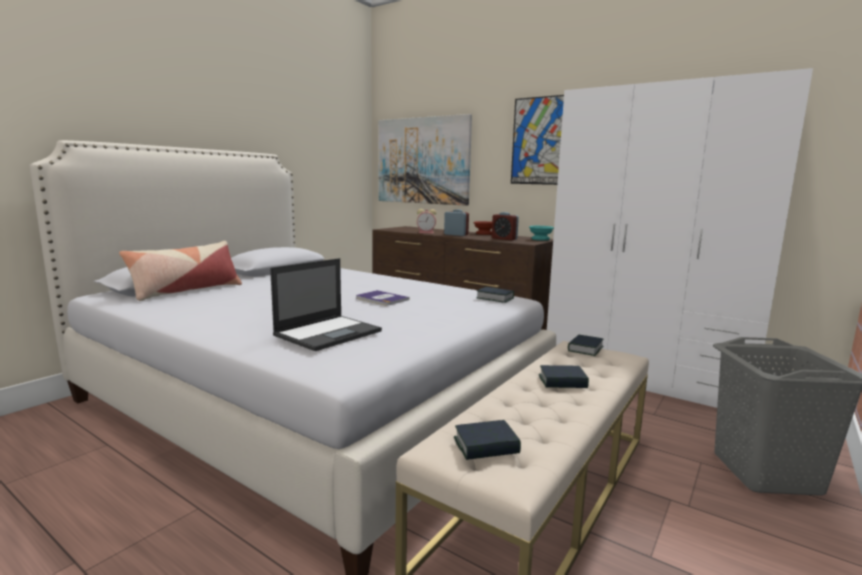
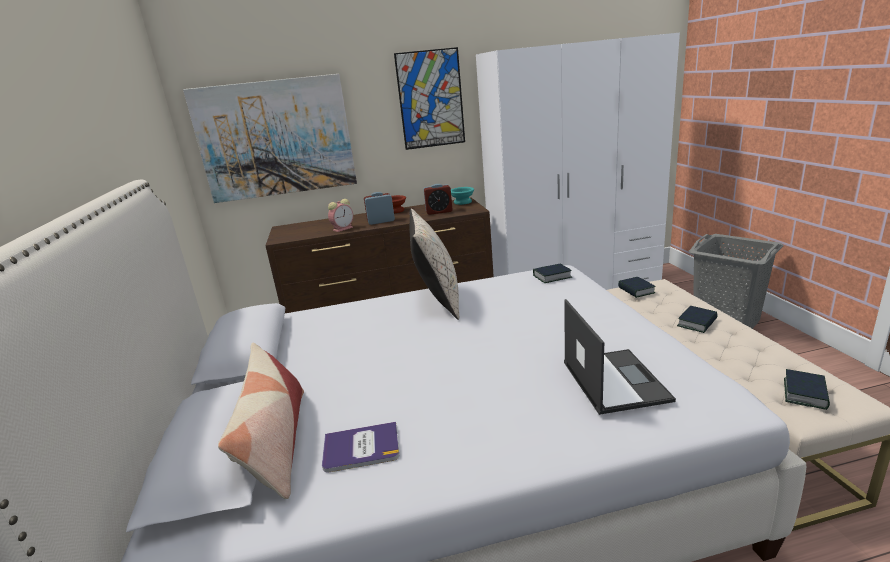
camera: 45 degrees left, 10 degrees up
(381, 299) = (494, 323): book -> book (361, 448)
(395, 283) = (438, 301): none -> beige pillow

